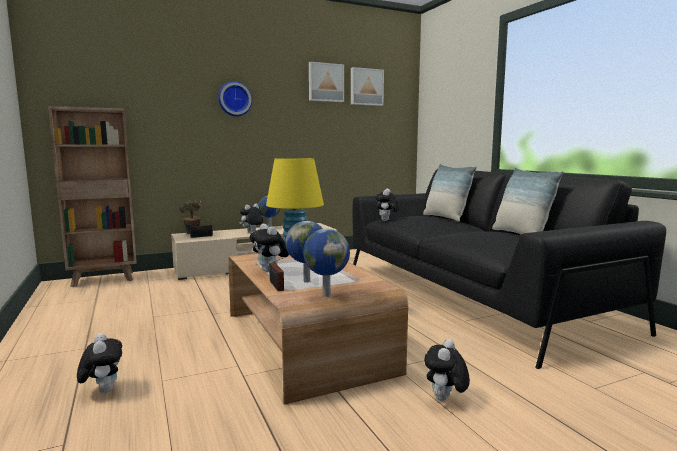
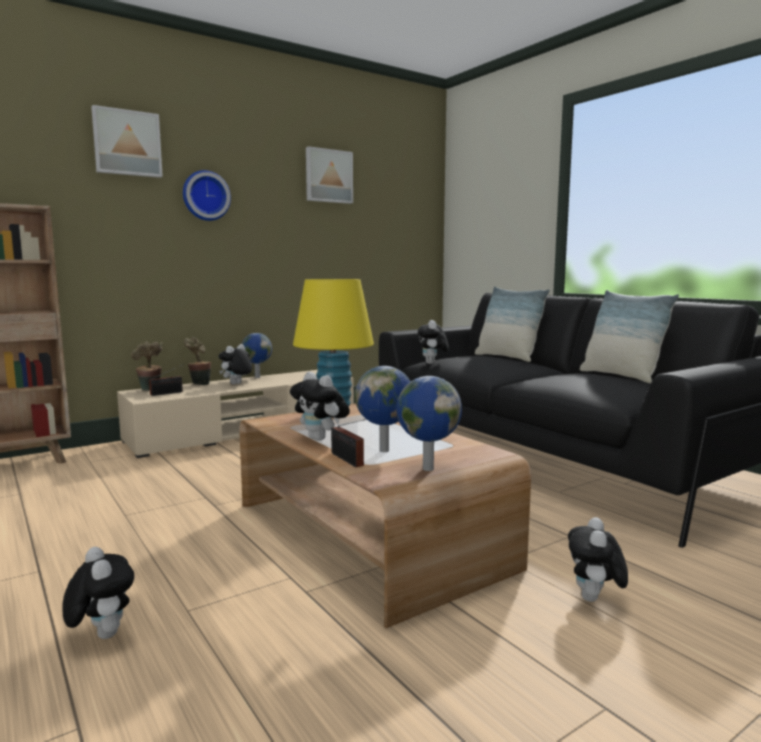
camera: 10 degrees left, 0 degrees up
(227, 231) = (199, 384): none -> potted plant
(366, 87) = (380, 184): picture -> picture (127, 143)

